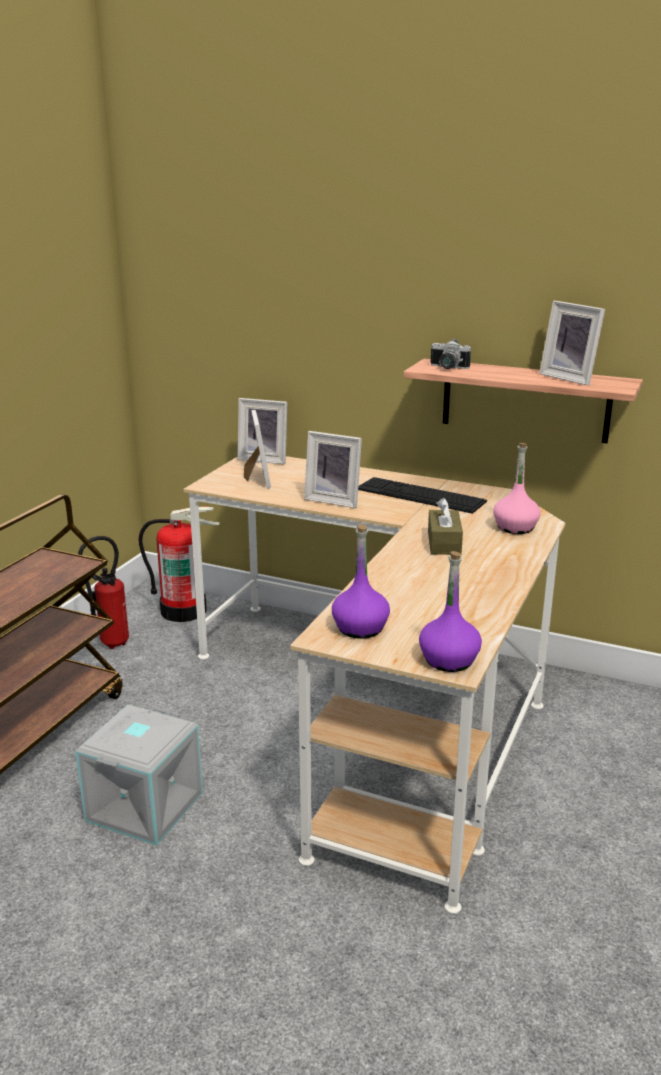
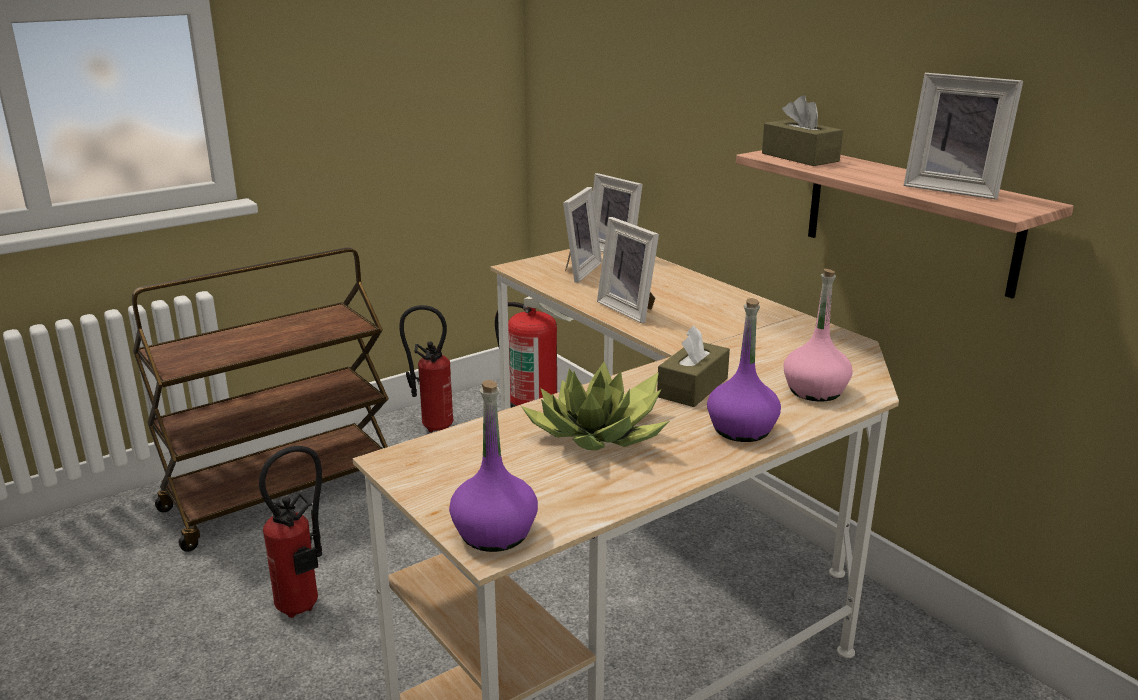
camera: 30 degrees right, 0 degrees up
(146, 807) = (305, 606): grey storage box -> fire extinguisher
(360, 628) = (451, 462): purple bottle -> purple bottle (742, 429)
(420, 495) = (742, 325): keyboard -> none
(428, 586) = (600, 434): none -> potted plant
(447, 368) = (800, 157): camera -> brown tissue box
(571, 378) = (954, 189): picture frame -> picture frame turned 45 degrees counterclockwise

